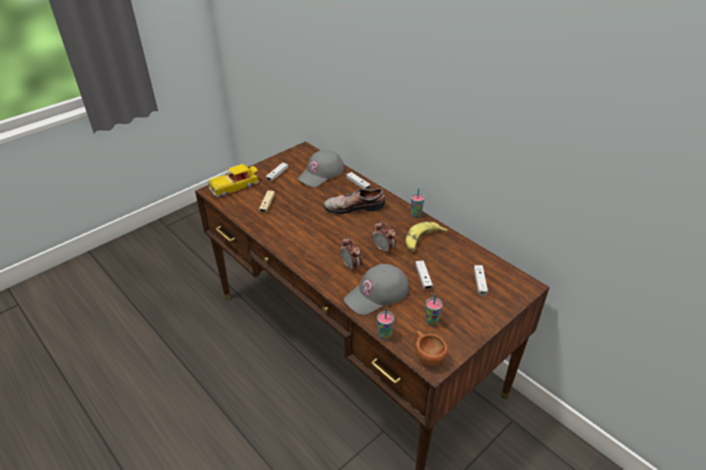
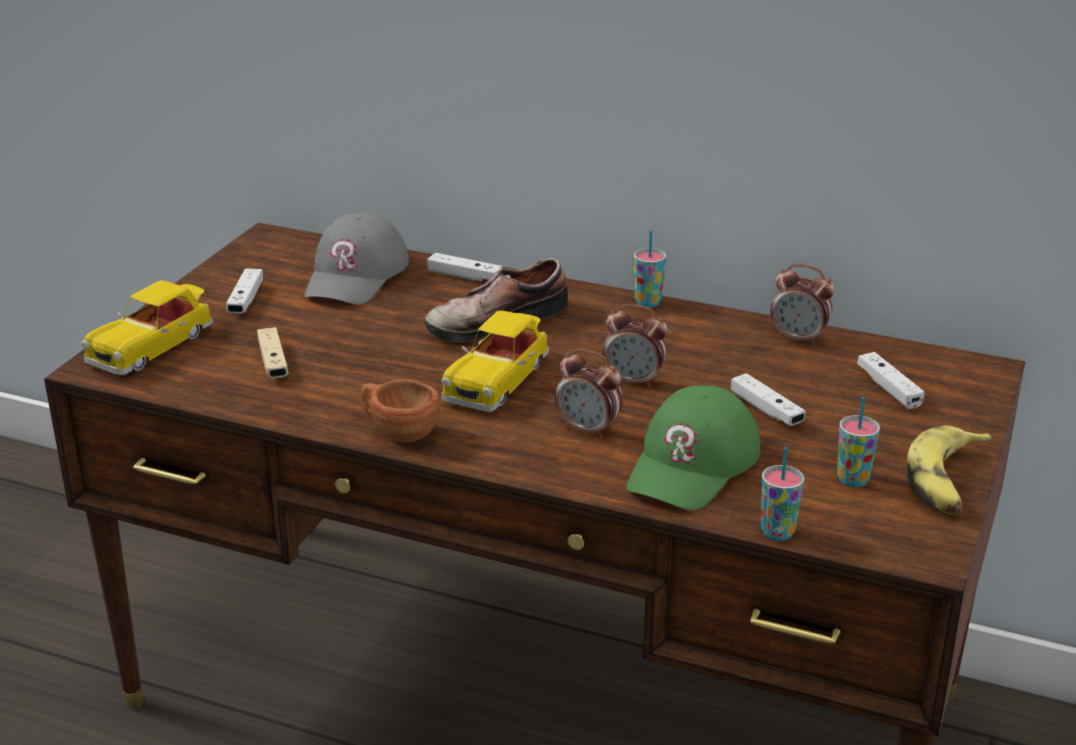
camera: 25 degrees left, 10 degrees down
(336, 234) = (498, 379): none -> toy car
(377, 294) = (693, 464): grey cap -> green cap
(422, 241) = (704, 346): banana -> banana (947, 482)
(426, 355) = (897, 541): brown cup -> brown cup (398, 431)
(462, 248) = (799, 339): none -> alarm clock

